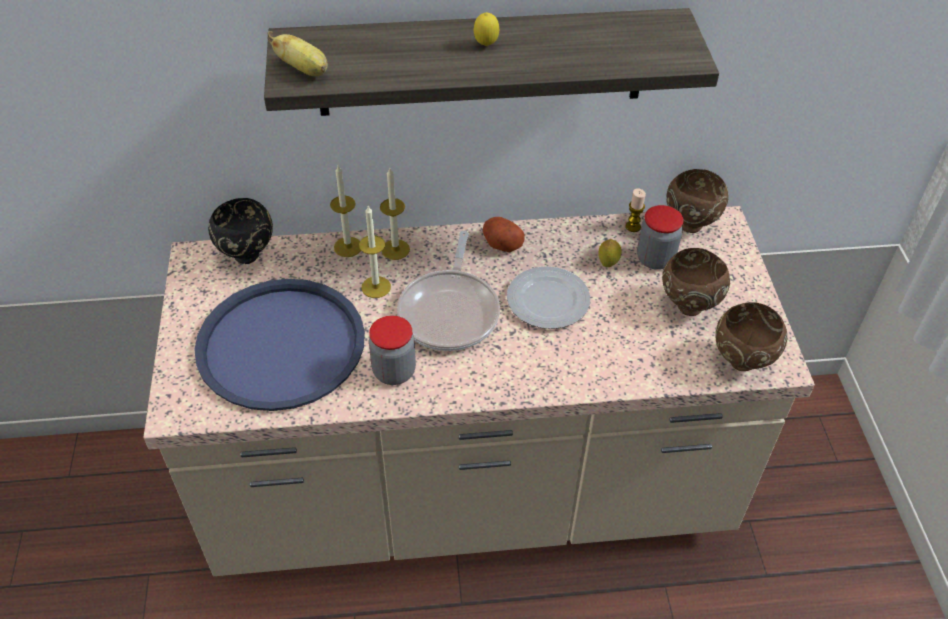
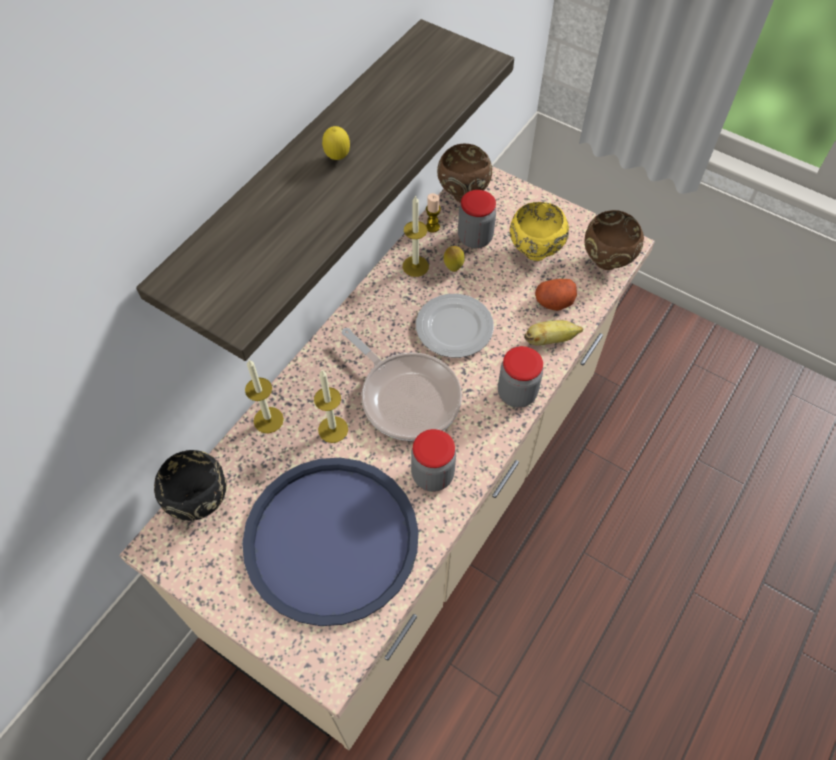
camera: 50 degrees left, 10 degrees up
(304, 70) = (234, 297): banana -> banana (550, 340)
(395, 249) = (305, 388): candle -> candle (415, 266)
(501, 243) = (369, 315): potato -> potato (554, 302)
(528, 380) = (516, 393): none -> jar
(687, 306) = (534, 253): brown bowl -> yellow bowl

